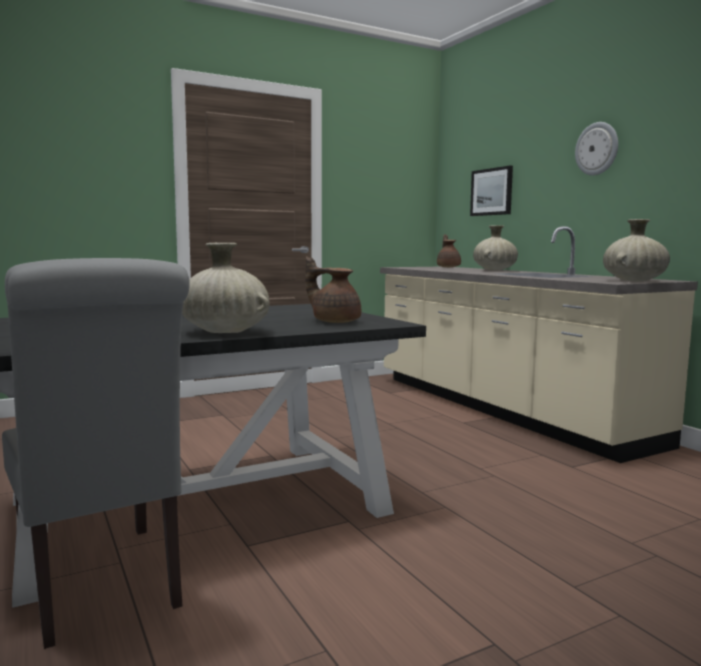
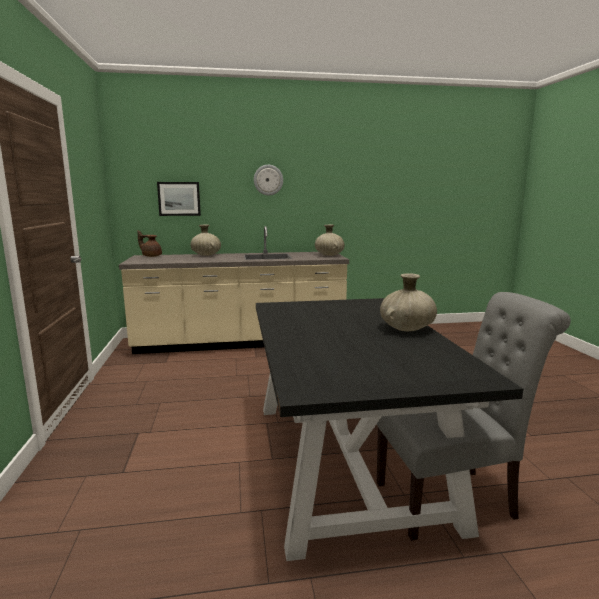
camera: 70 degrees left, 5 degrees up
(335, 321) = (365, 308): brown teapot -> none

